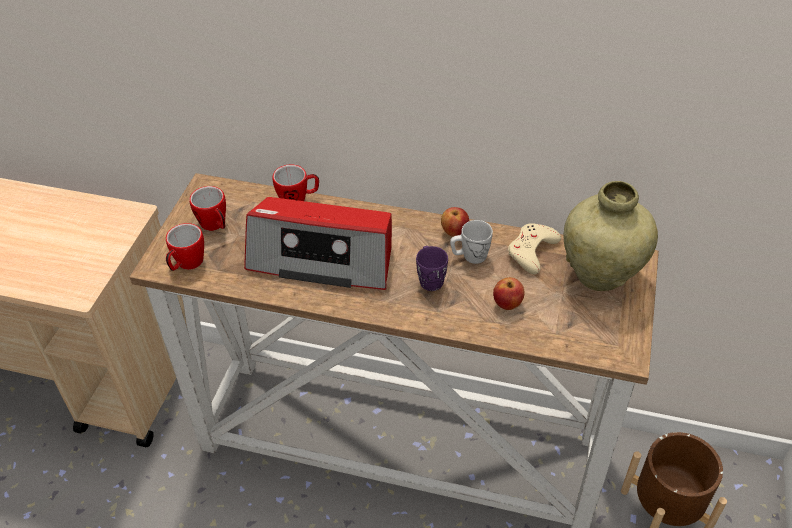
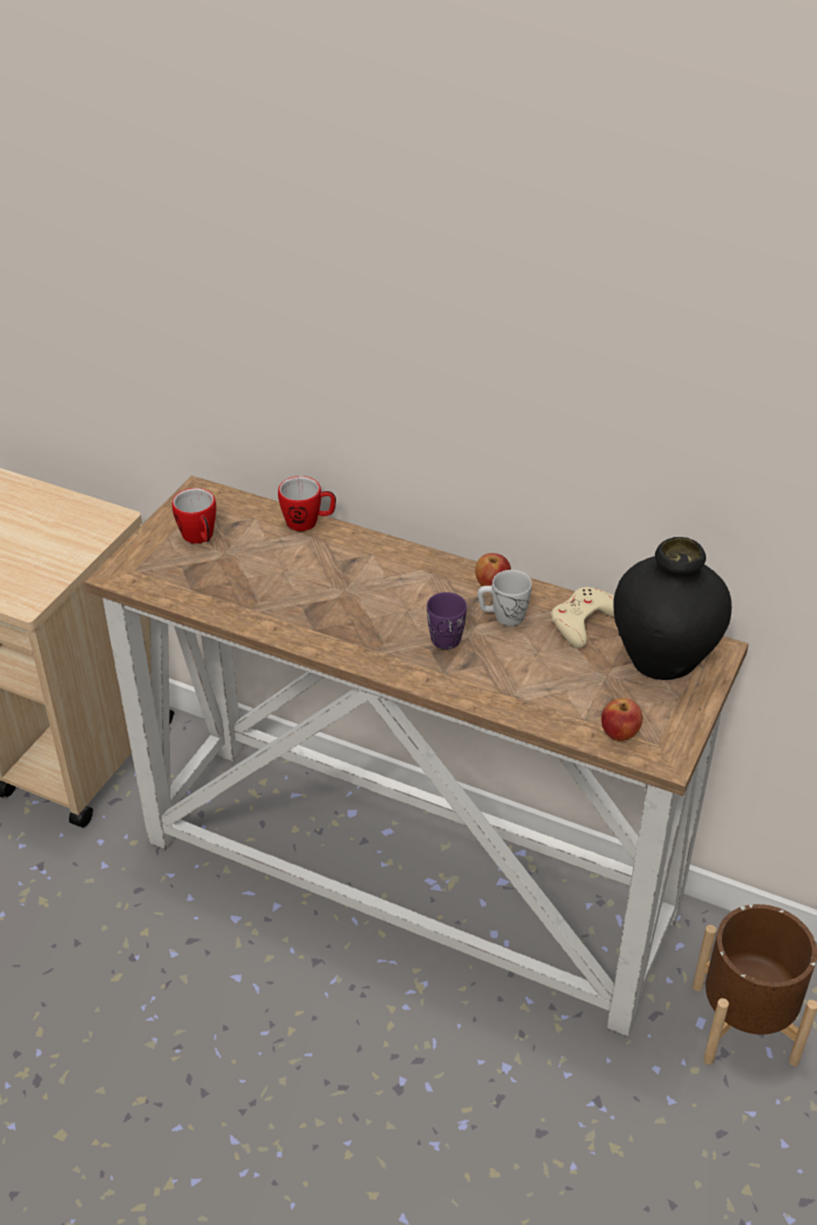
camera: 10 degrees right, 5 degrees down
(187, 264) = (155, 577): mug -> none
(323, 257) = (321, 592): radio -> none
(507, 304) = (533, 677): apple -> apple (620, 734)
(601, 275) = (663, 661): beige vase -> black vase

